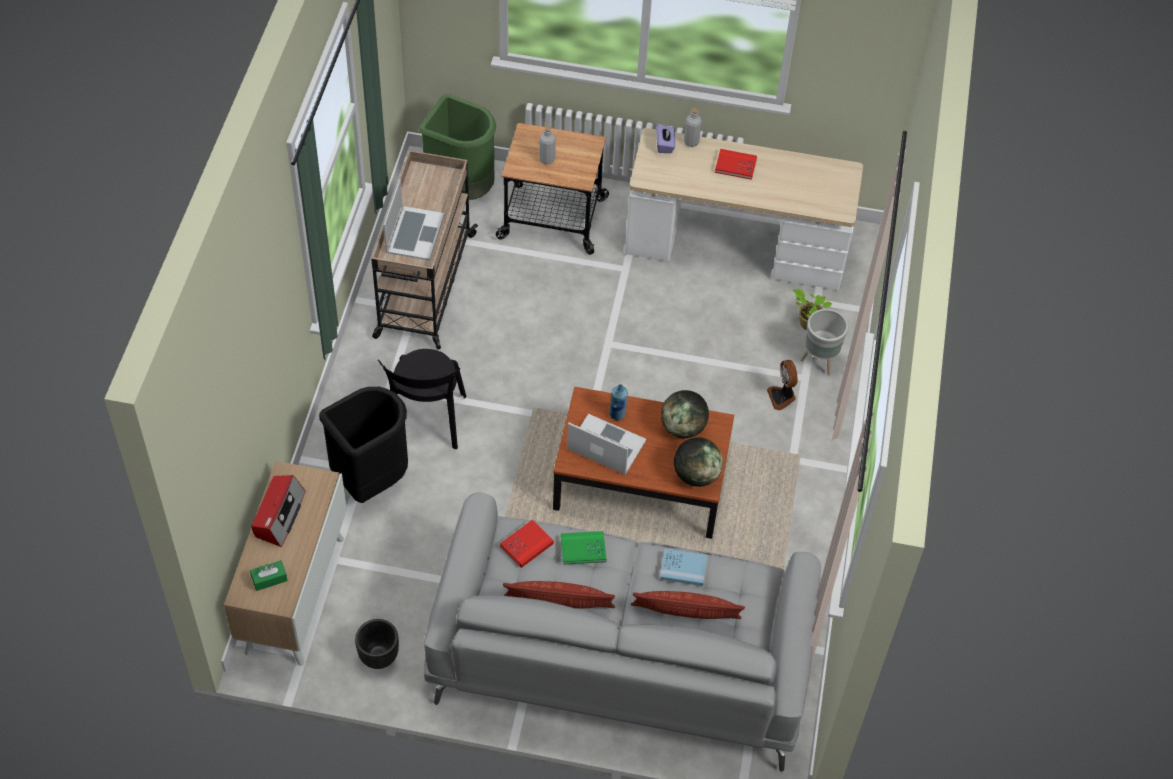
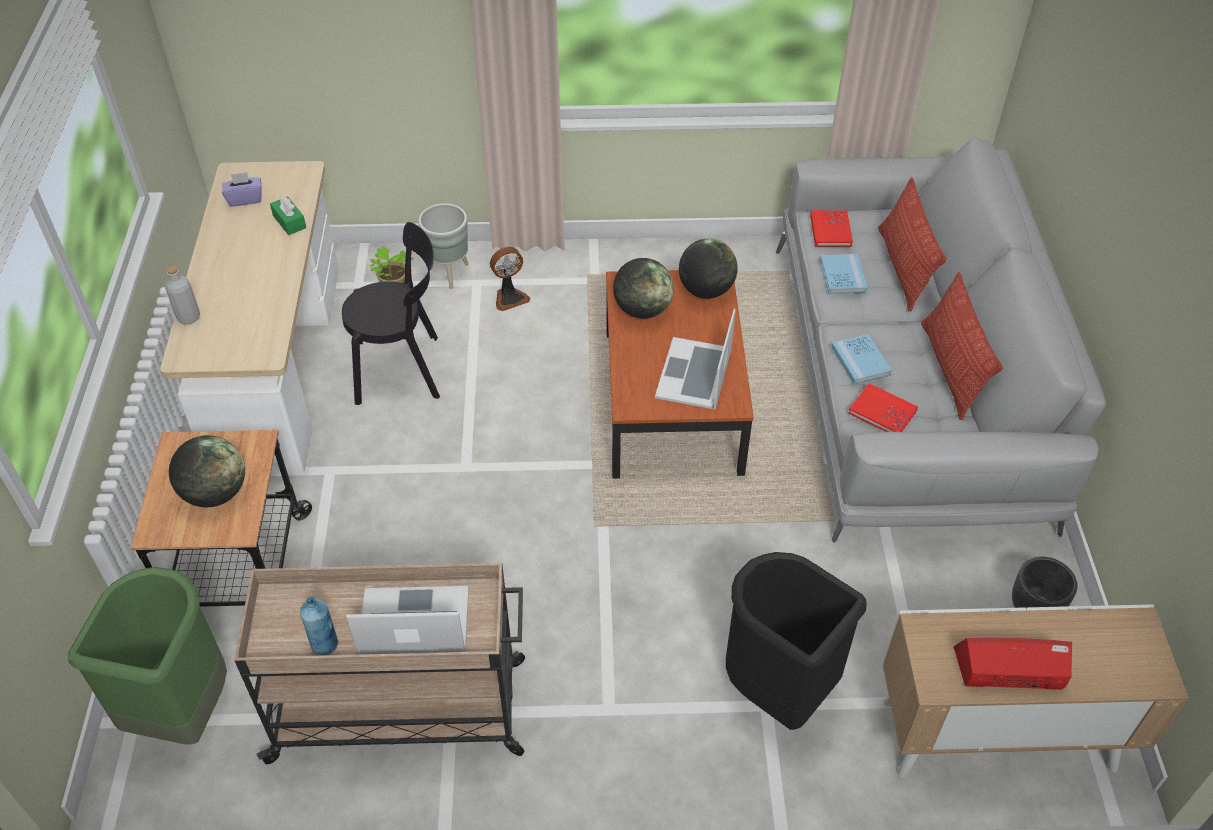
camera: 100 degrees left, 5 degrees down
(269, 579) = (1115, 651): green tissue box -> green tissue box (289, 222)
(426, 422) = (656, 645): black chair -> black chair (403, 369)
(547, 159) = (215, 493): grey bottle -> globe
(583, 549) = (860, 361): green book -> blue book
(617, 414) = (643, 371): blue bottle -> blue bottle (325, 644)
(665, 145) = (197, 343): purple tissue box -> purple tissue box (245, 199)
(735, 165) = (233, 269): red book -> red book (830, 230)

